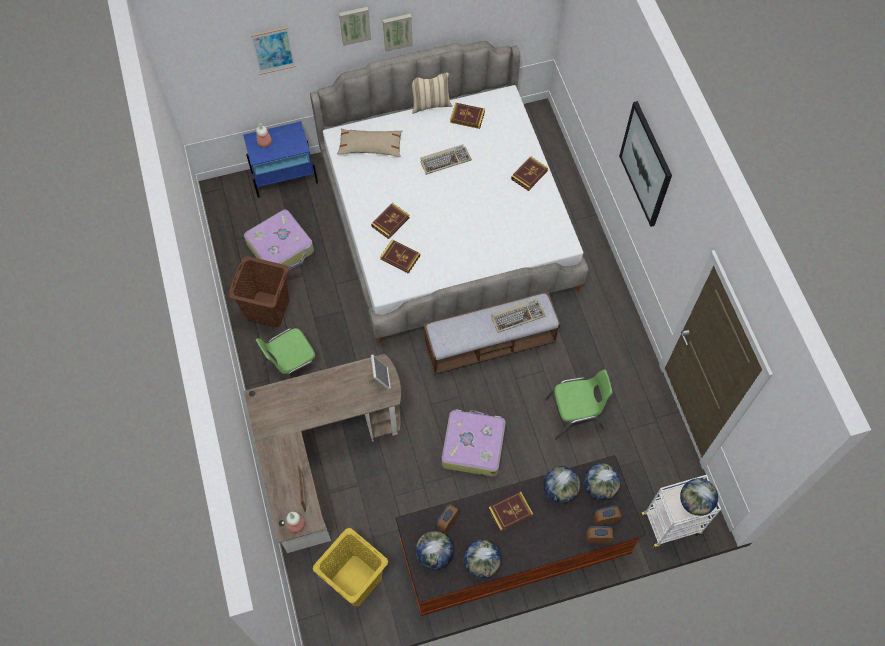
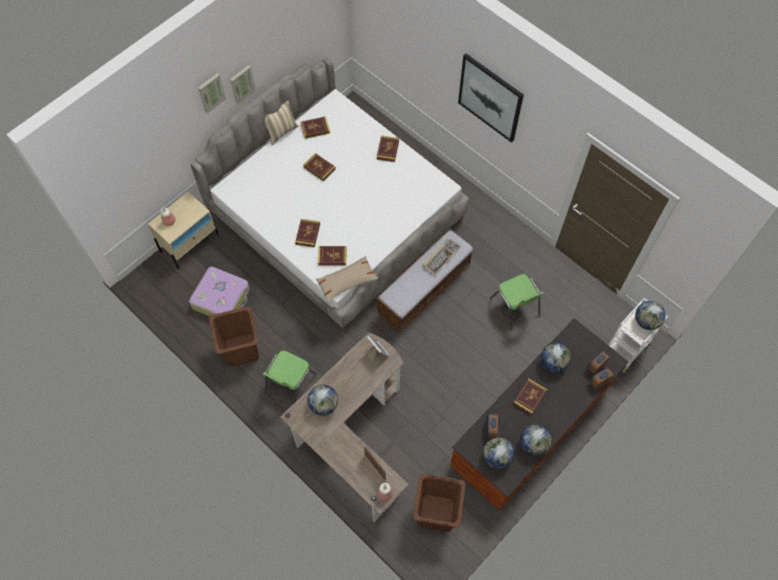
camera: 30 degrees left, 0 degrees up
(273, 50) = (156, 141): picture -> none
(285, 178) = (190, 243): blue nightstand -> beige nightstand
(355, 580) = (436, 512): yellow laundry basket -> brown laundry basket
(370, 146) = (256, 185): beige pillow -> beige pillow (346, 281)
(445, 160) = (319, 168): keyboard -> book
(472, 445) = (458, 368): suitcase -> none
(575, 414) = (515, 308): green chair -> green chair turned 105 degrees clockwise
(599, 487) = (578, 345): globe -> globe (324, 404)

